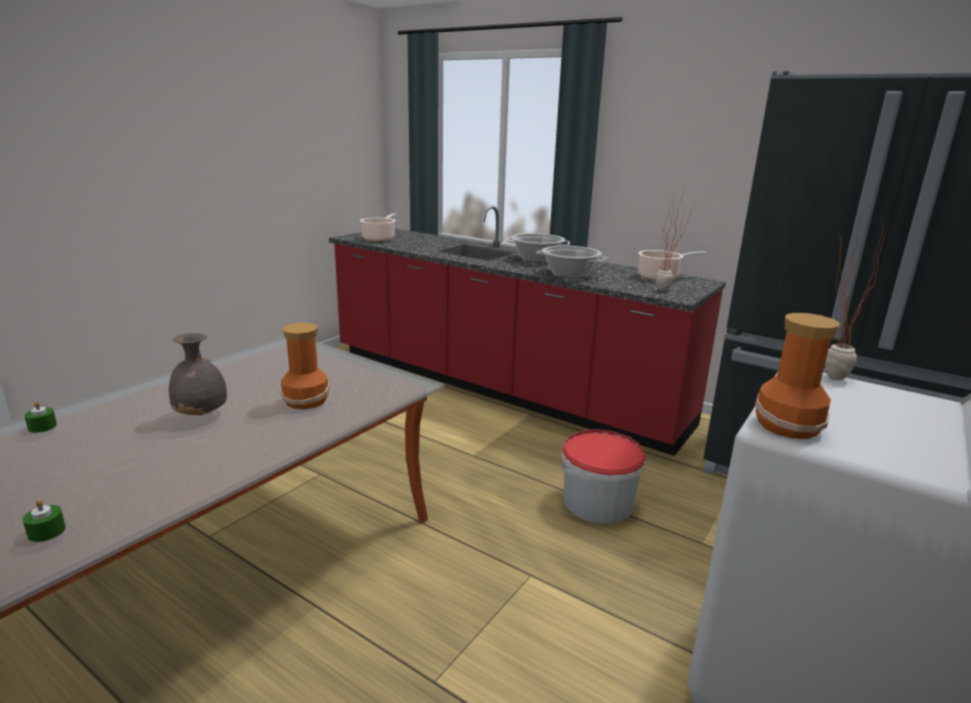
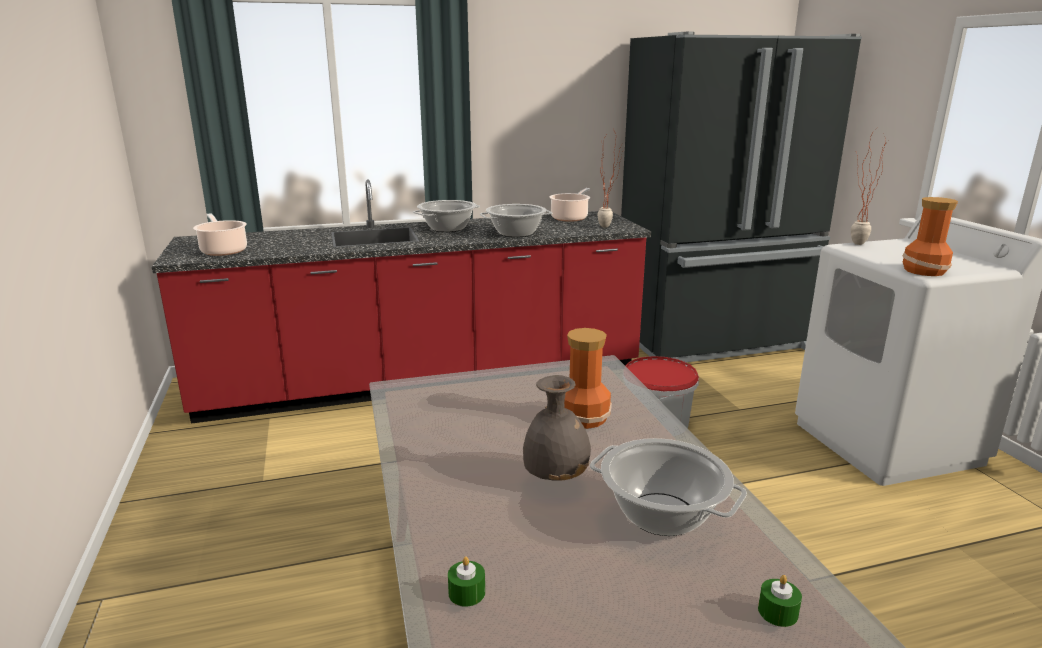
camera: 50 degrees left, 0 degrees up
(169, 461) = (663, 514): none -> cooking pot

